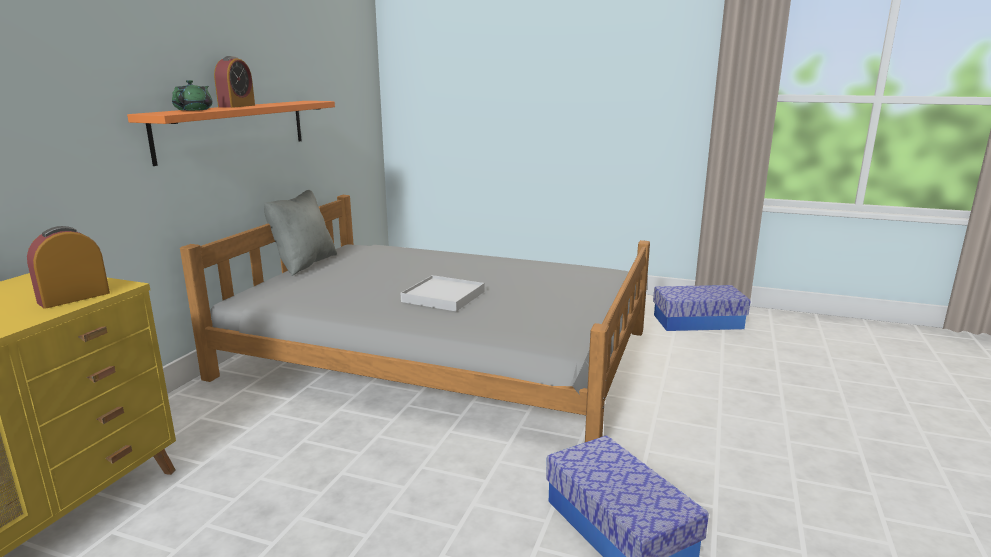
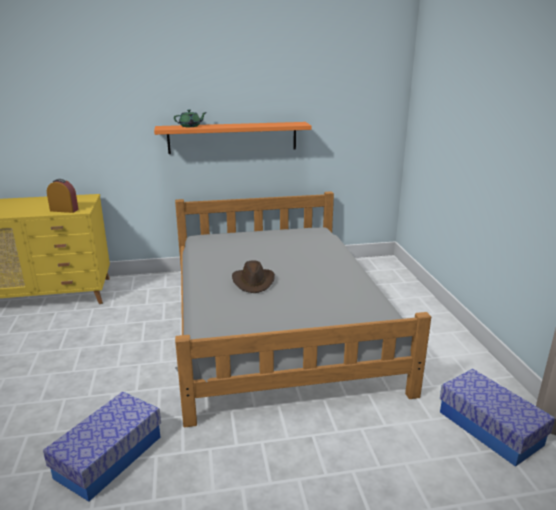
camera: 60 degrees right, 5 degrees up
(237, 106) = (229, 124): alarm clock -> none
(303, 264) = (269, 230): grey pillow -> none
(443, 296) = (253, 282): white tray -> brown hat

